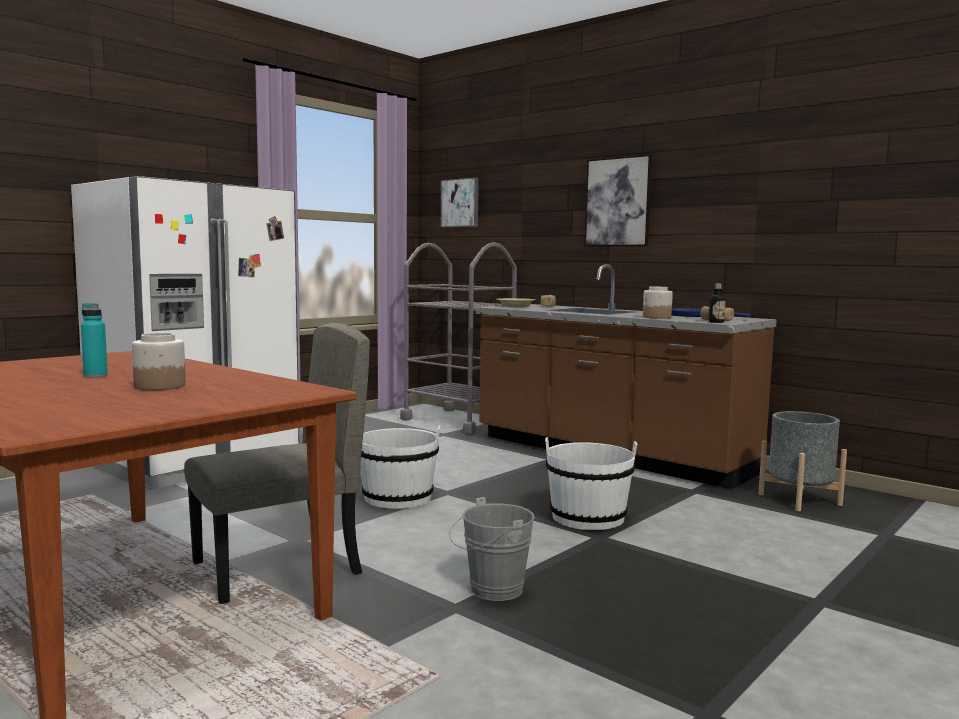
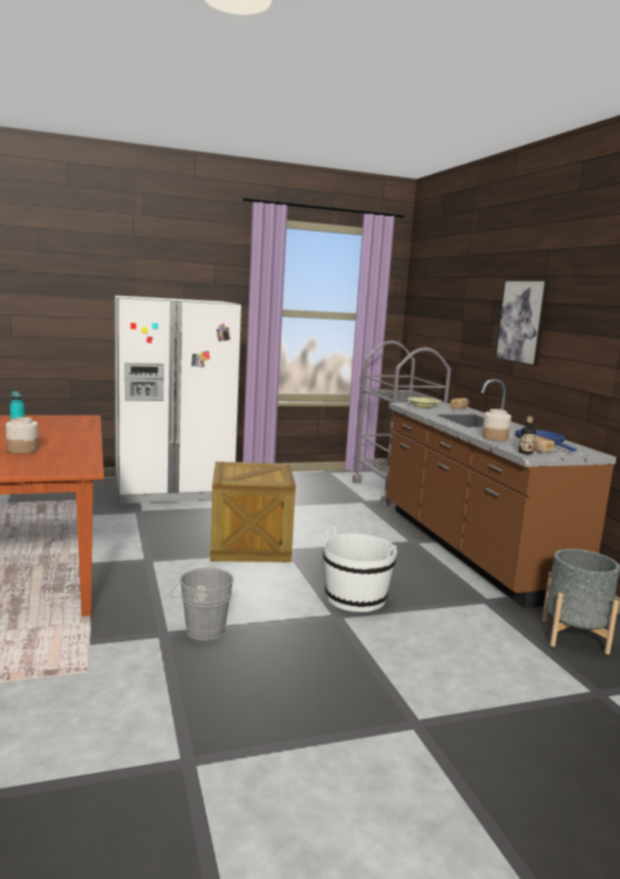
camera: 30 degrees right, 5 degrees up
(277, 569) = (110, 576): beige chair -> none
(397, 498) = (250, 546): white bucket -> crate
(460, 203) = (427, 307): picture -> none

